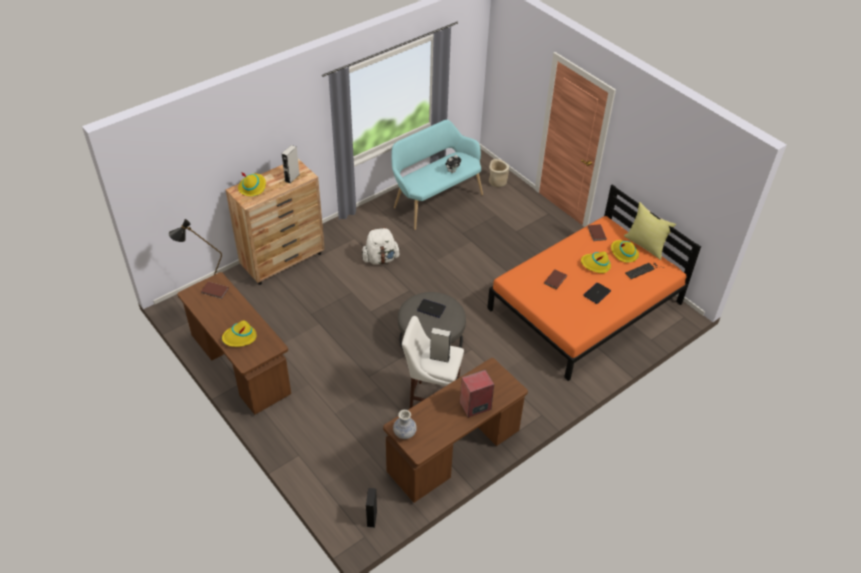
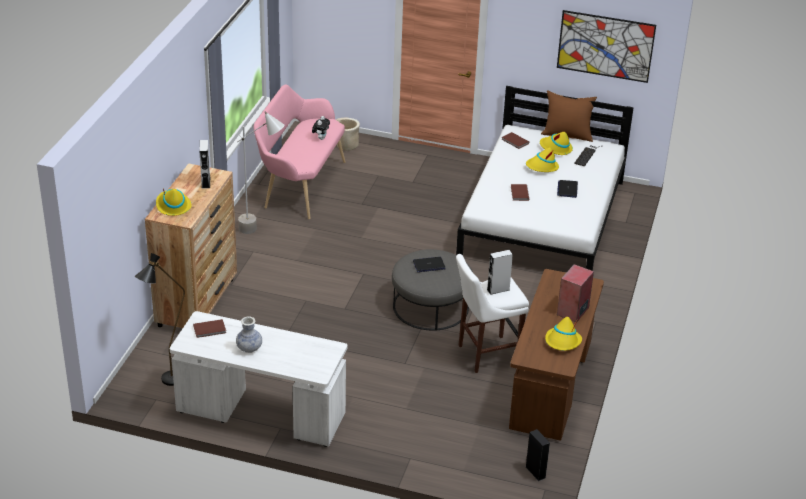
camera: 35 degrees left, 10 degrees down
(239, 337) = (287, 357): yellow hat -> yellow hat (562, 342)
(240, 365) = (261, 413): brown desk -> white desk
(375, 225) = (262, 231): none -> grey floor lamp
(380, 259) = (302, 259): white backpack -> none
(404, 433) = (536, 359): vase -> vase (249, 348)
(435, 200) = (300, 185): turquoise bench -> pink bench
(585, 306) = (543, 219): orange bed -> white bed
(646, 245) = (567, 134): yellow pillow -> brown pillow
(690, 184) = (605, 46): none -> picture

